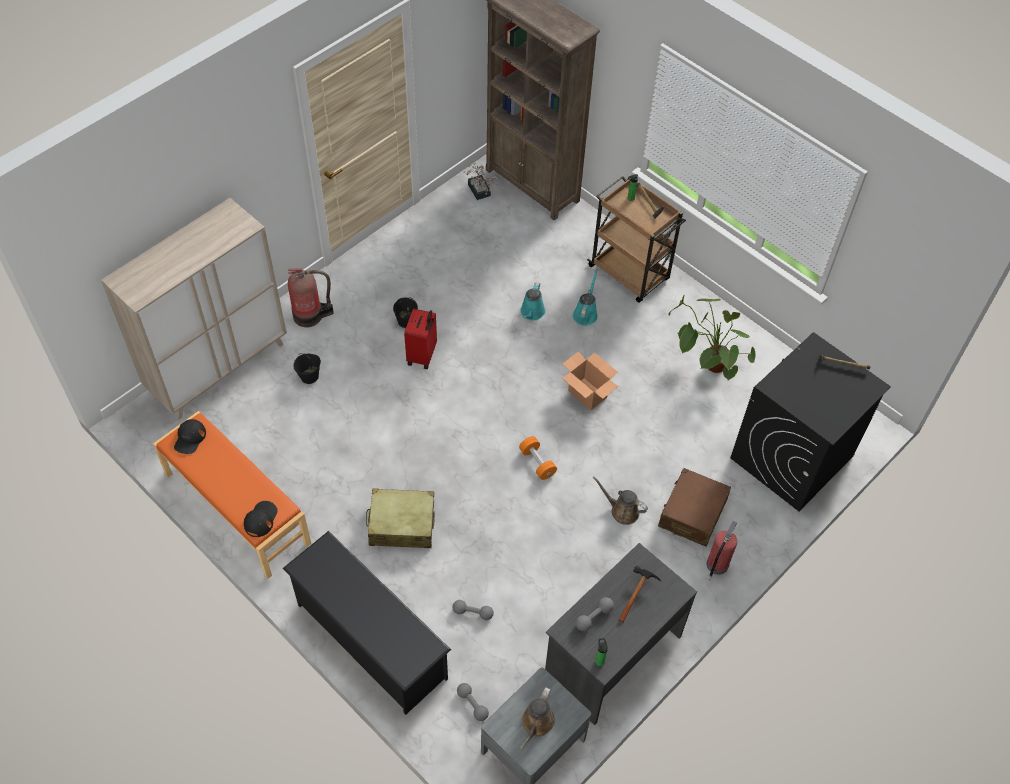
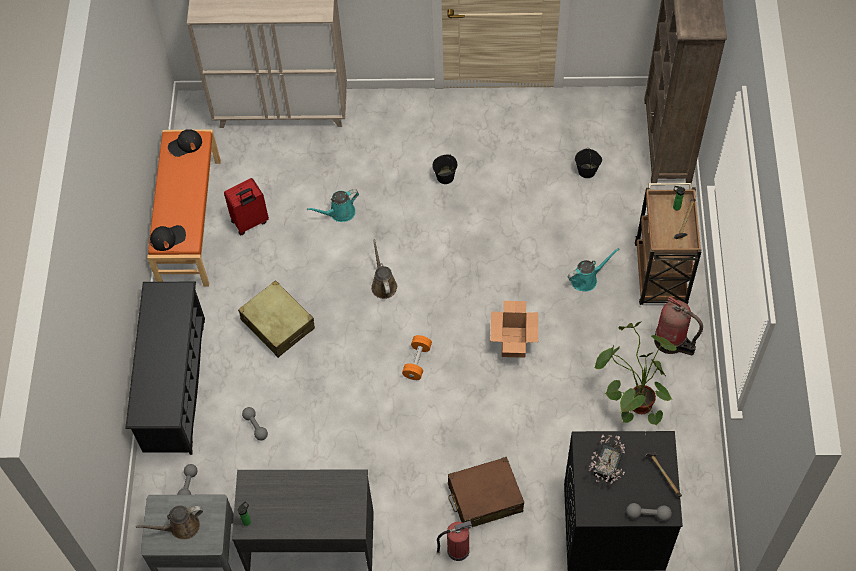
camera: 50 degrees right, 5 degrees up
(309, 376) = (334, 165): black bucket -> black bucket (587, 171)
(310, 315) = (383, 119): fire extinguisher -> fire extinguisher (672, 341)
(422, 355) = (427, 213): red suitcase -> red suitcase (250, 222)
(480, 192) = (618, 115): potted plant -> potted plant (605, 469)
(532, 313) = (545, 245): turquoise watering can -> turquoise watering can (339, 213)
(594, 617) = (277, 490): grey dumbbell -> grey dumbbell (648, 514)
(622, 511) = (436, 449): brown watering can -> brown watering can (383, 284)
(637, 593) = (324, 501): hammer -> none

